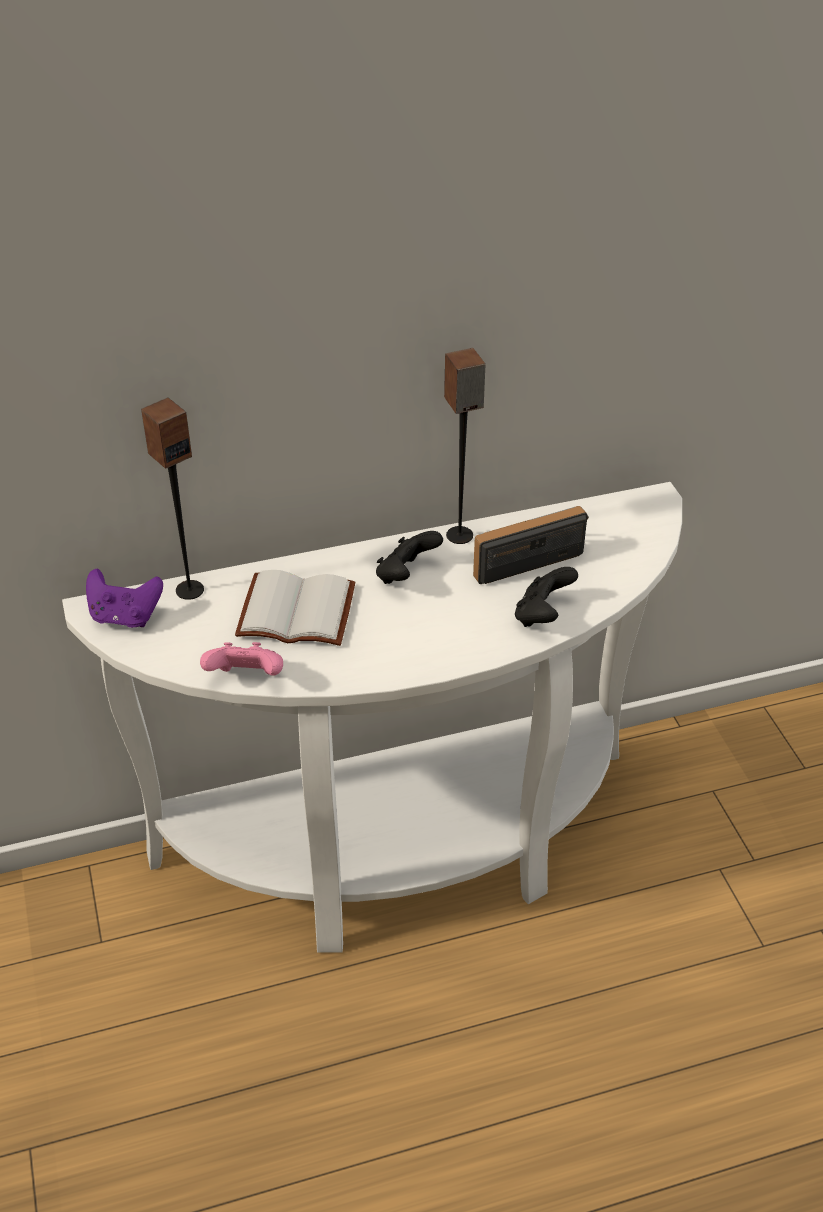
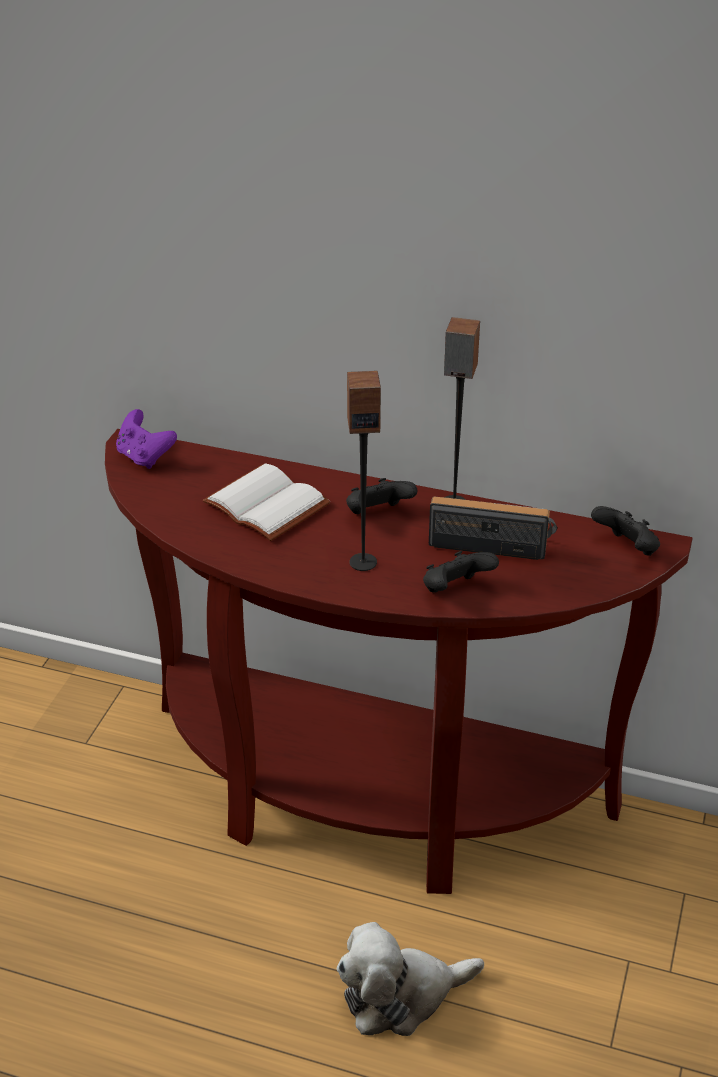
camera: 35 degrees right, 5 degrees down
(189, 589) = (207, 457): speaker -> speaker (363, 562)
(246, 679) = (181, 534): pink game controller -> none
(406, 852) = (363, 799): white console table -> brown console table
(582, 1004) = (401, 996): none -> plush toy
(634, 514) = (626, 549): none -> black game controller

